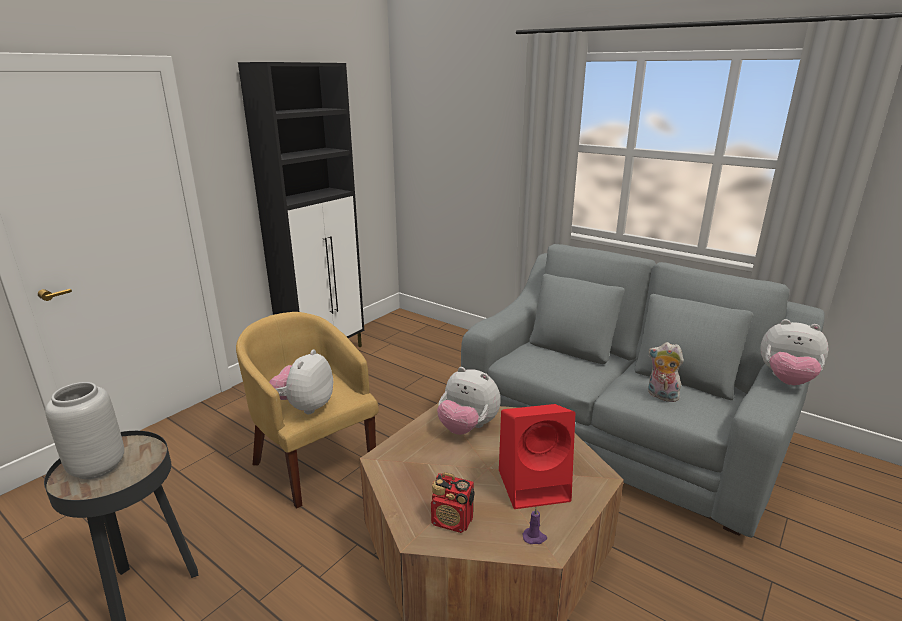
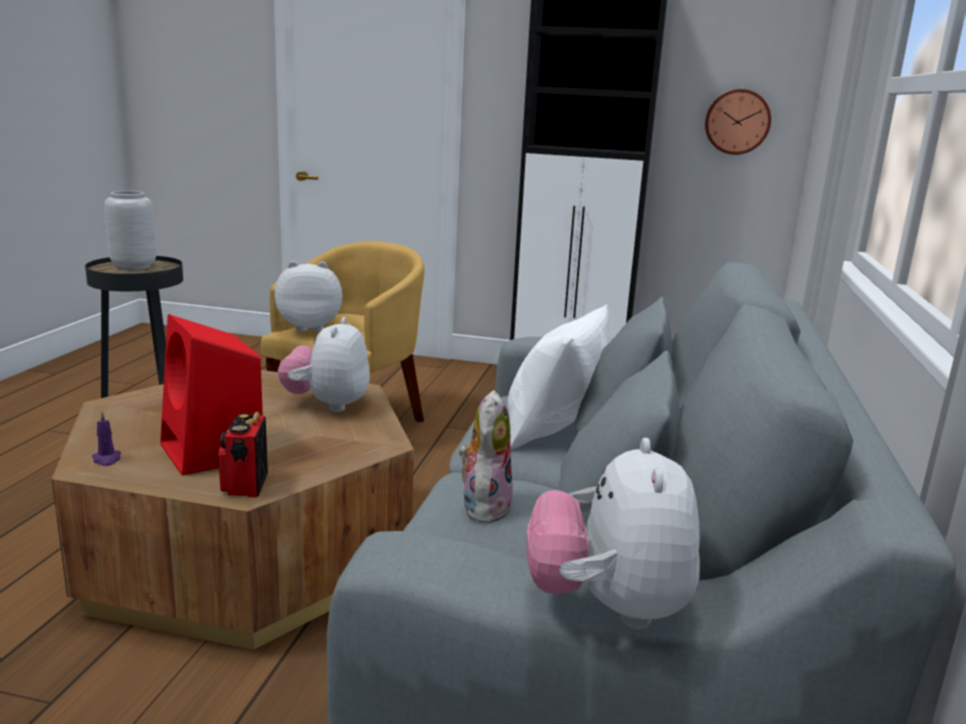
camera: 65 degrees right, 5 degrees down
(363, 157) = (737, 122): none -> wall clock
(452, 521) = (133, 417): radio -> radio (245, 485)
(556, 360) = (554, 429): none -> white pillow

